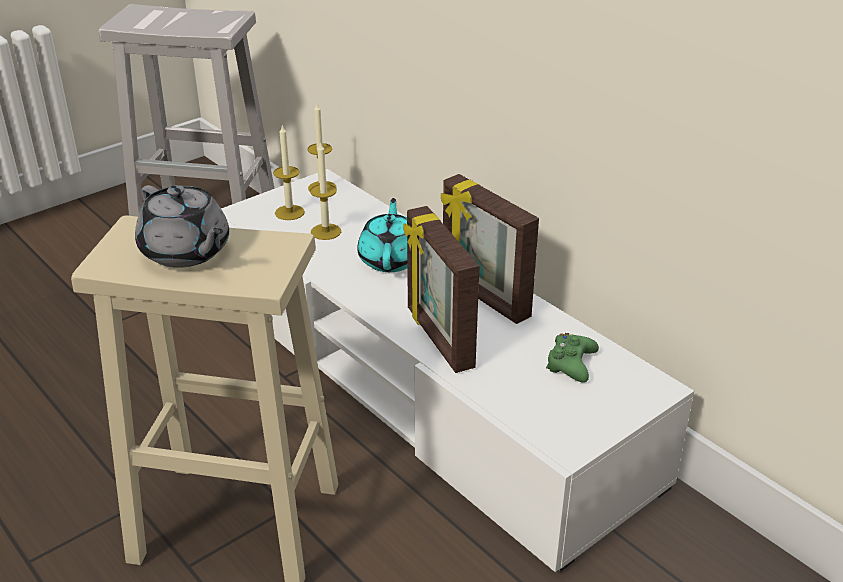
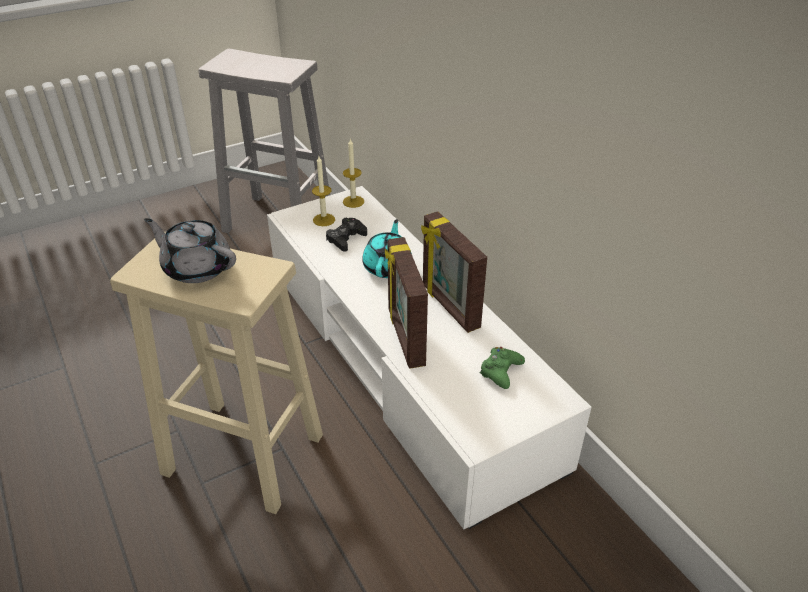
camera: 10 degrees right, 5 degrees up
(186, 252) = (196, 268): grey teapot -> grey teapot turned 150 degrees clockwise
(326, 231) = (346, 238): candle -> black game controller

